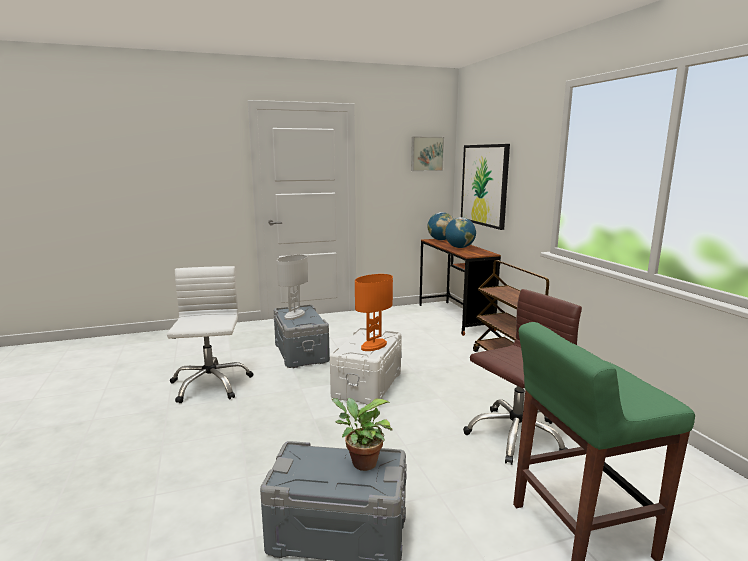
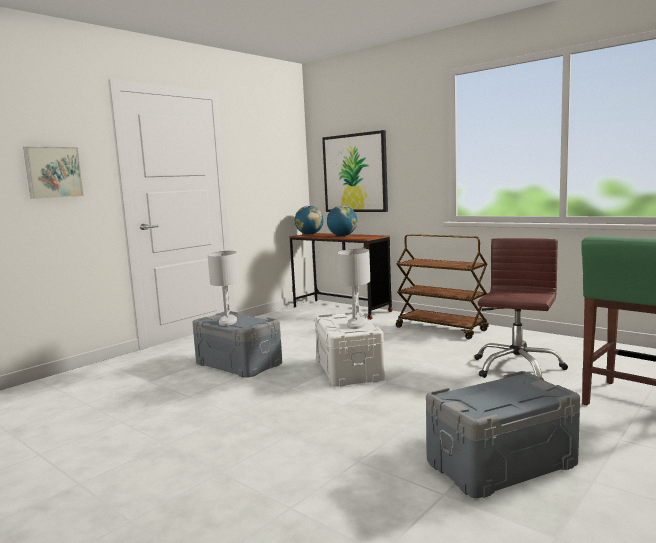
camera: 30 degrees left, 5 degrees down
(210, 384) = (181, 412): white office chair -> none
(361, 463) = (509, 387): potted plant -> none
(373, 346) = (356, 324): orange table lamp -> white table lamp
(426, 154) = (284, 147): picture -> picture (53, 172)

